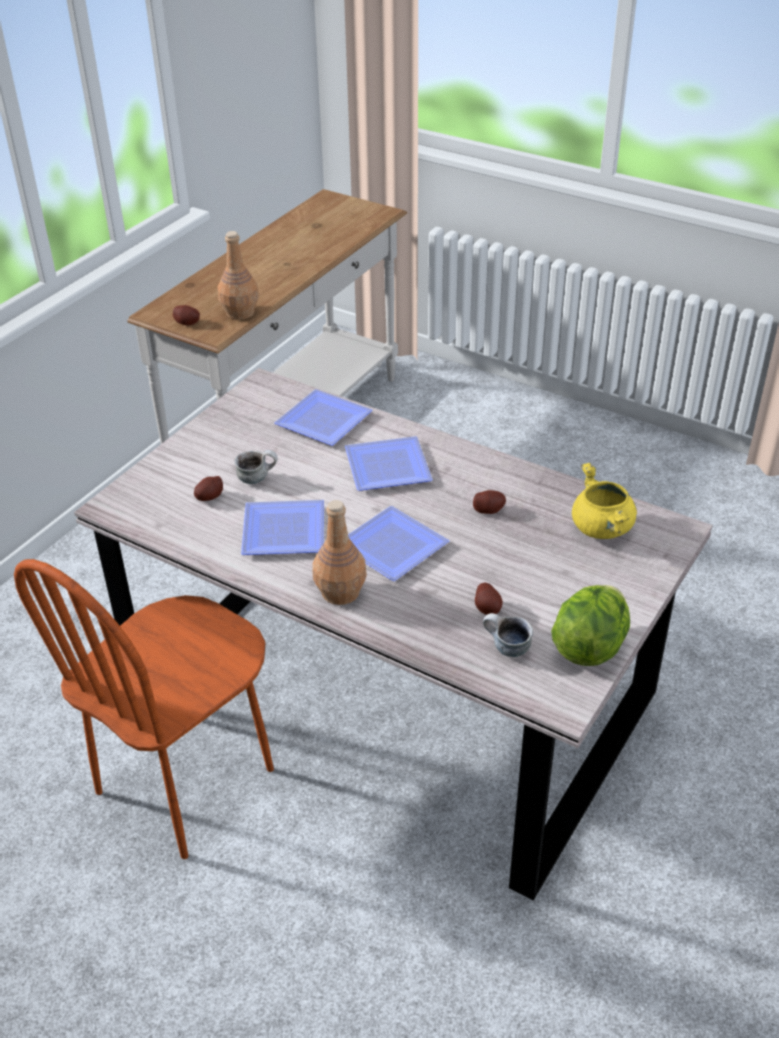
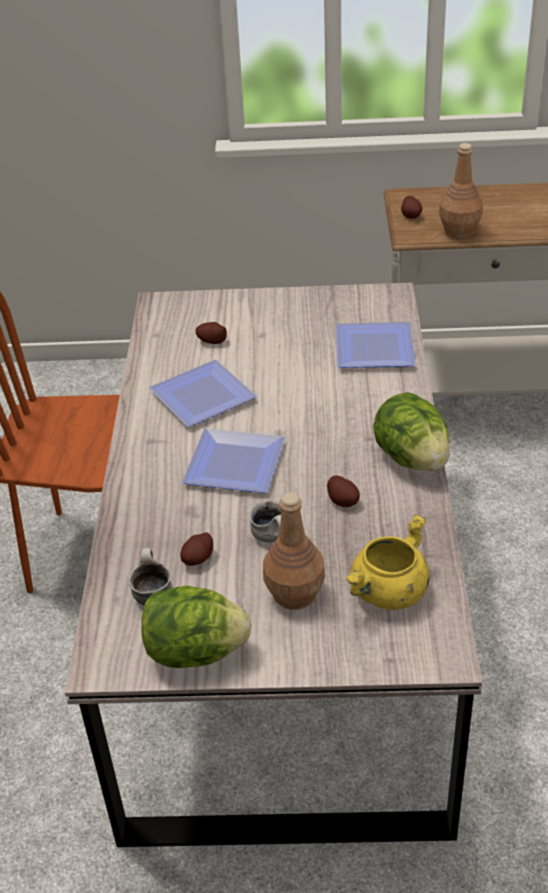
camera: 60 degrees right, 0 degrees up
(257, 478) = (259, 352): mug -> mug (274, 537)
(339, 592) = (150, 461): brown bottle -> brown bottle (294, 593)
(385, 469) = (341, 413): plate -> none
(473, 459) = (412, 458): none -> lettuce

